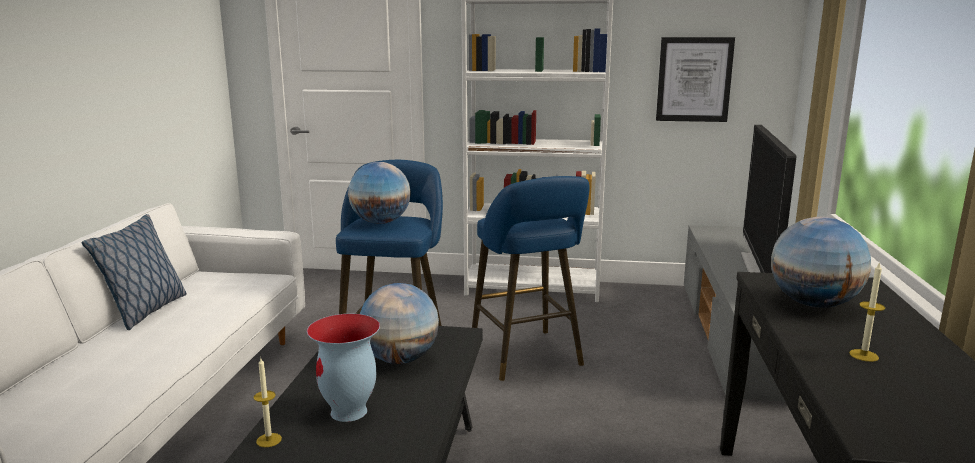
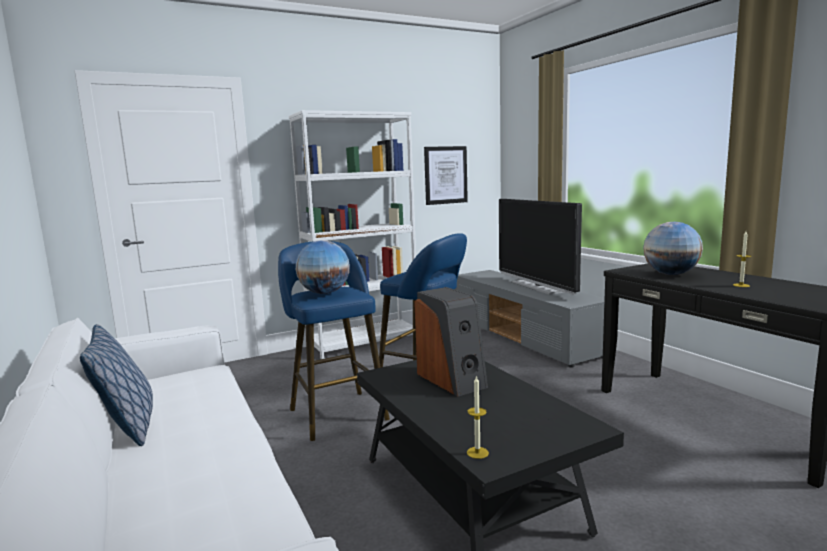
camera: 35 degrees left, 5 degrees down
(349, 412) = (490, 417): vase -> none
(400, 359) = (452, 380): globe -> speaker

